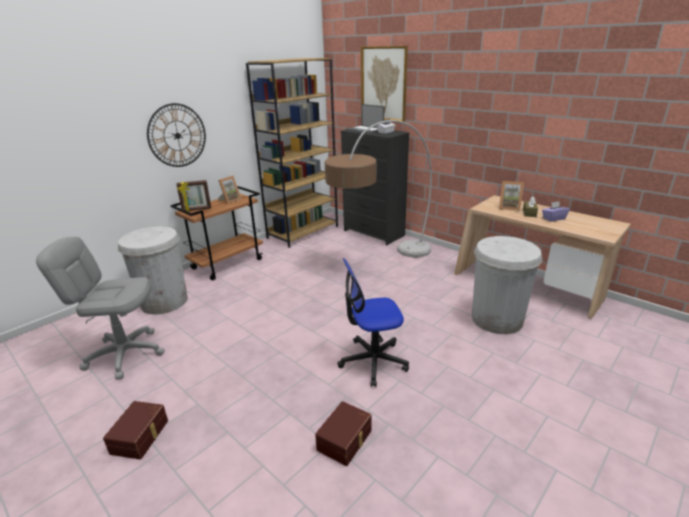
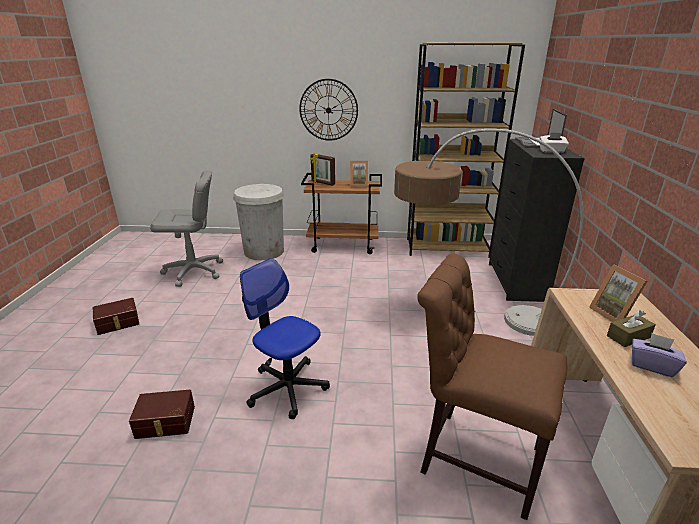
camera: 50 degrees right, 0 degrees up
(125, 354) = (194, 271): grey office chair -> grey office chair turned 120 degrees clockwise
(383, 84) = (581, 83): picture -> none
(496, 319) = (474, 456): white trash can -> brown chair

